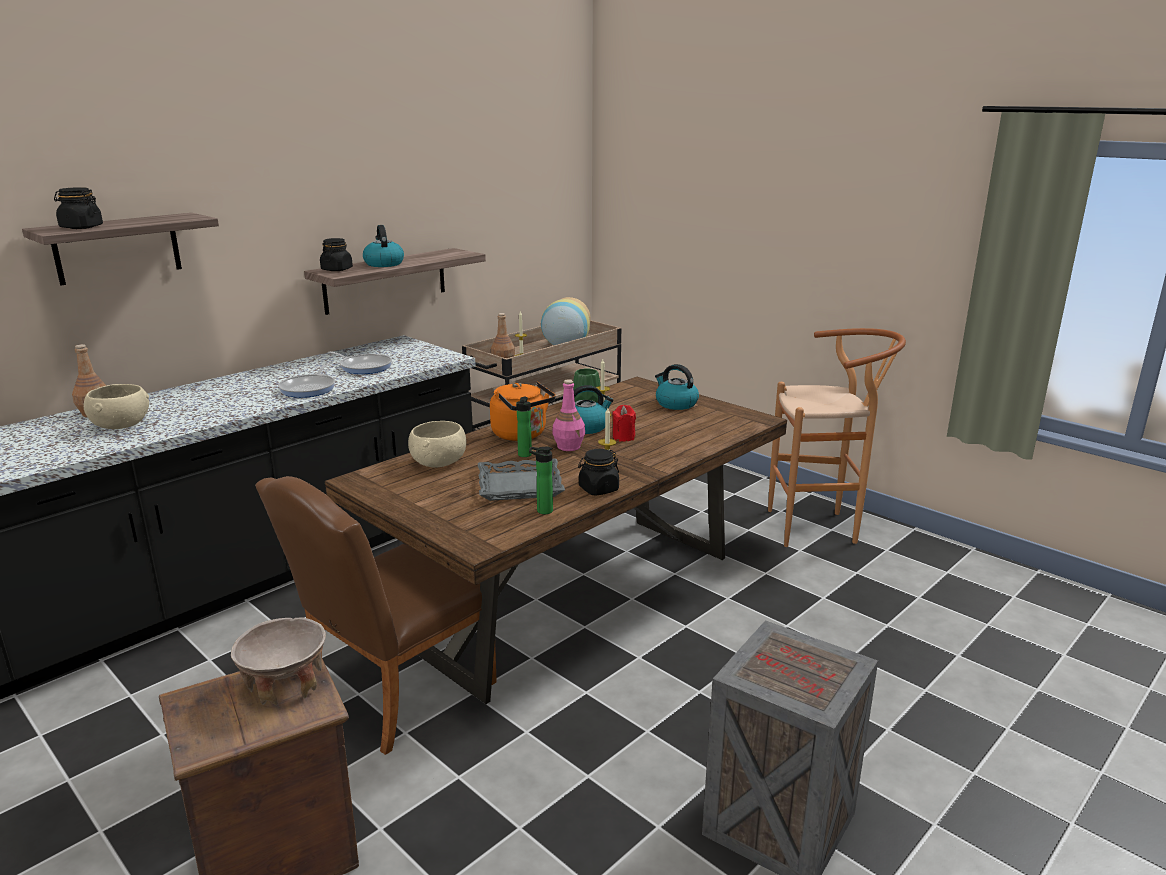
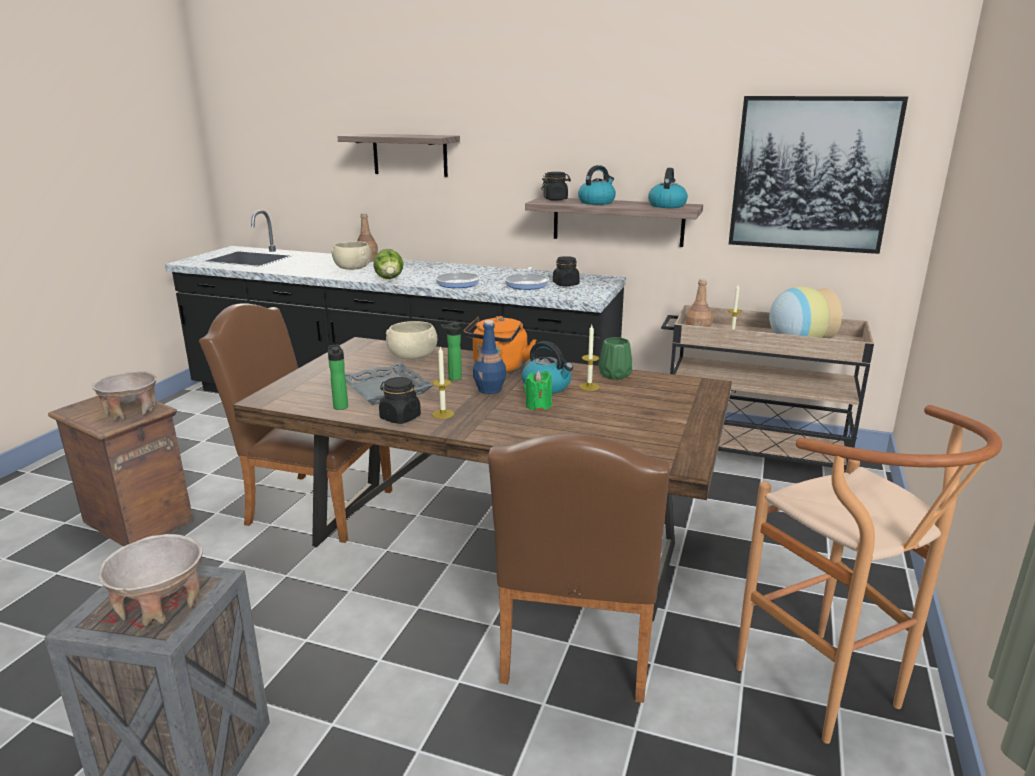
camera: 65 degrees right, 0 degrees up
(81, 227) = (371, 135): black jar -> black jar (565, 284)
(226, 414) = (389, 279): none -> lettuce
(523, 207) = (812, 174): none -> picture
(569, 446) = (490, 389): pink bottle -> blue bottle
(623, 437) = (538, 405): red candle -> green candle
(675, 404) = (670, 412): kettle -> kettle (667, 205)
(736, 596) = (576, 649): none -> brown chair
(803, 663) = (161, 604): none -> beige bowl

